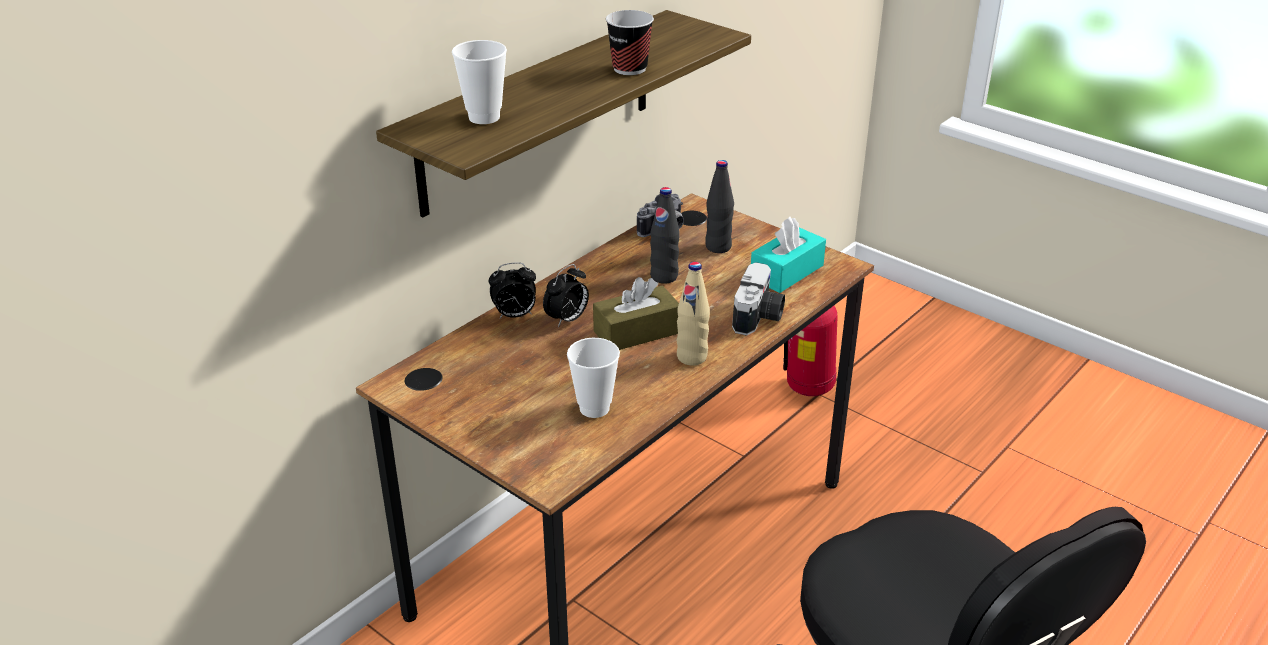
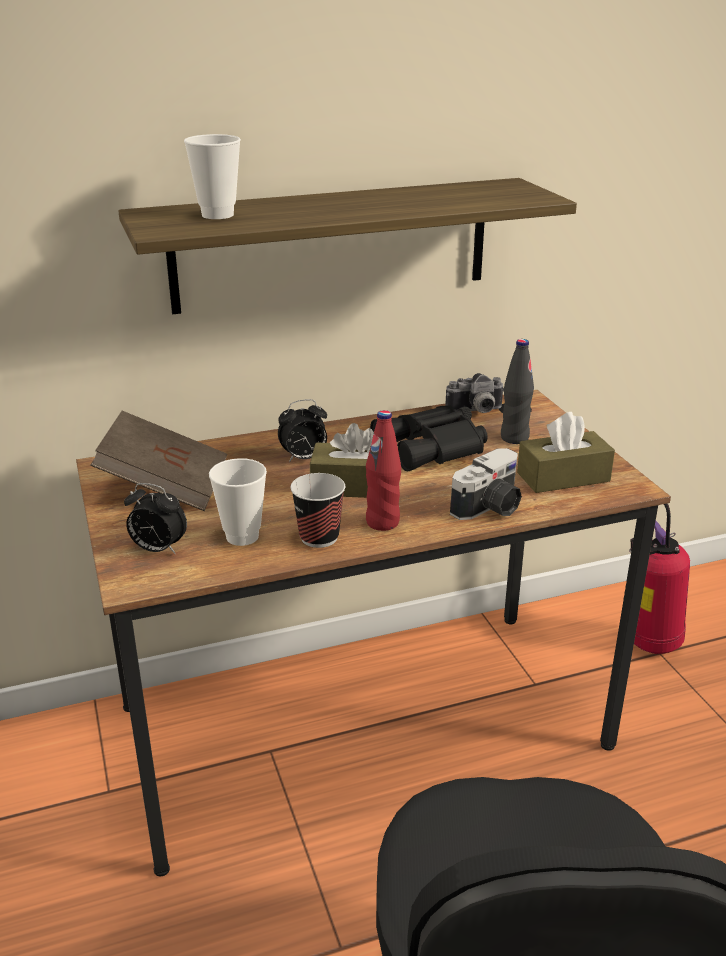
camera: 30 degrees right, 5 degrees down
(475, 386) = (165, 486): none -> brown book
(514, 315) = (263, 442): alarm clock -> alarm clock (158, 549)
(629, 69) = (408, 206): cup -> cup (319, 537)
(664, 277) = (433, 448): black bottle -> black binoculars
(691, 357) = (382, 522): beige bottle -> red bottle
(786, 272) = (563, 477): turquoise tissue box -> brown tissue box

